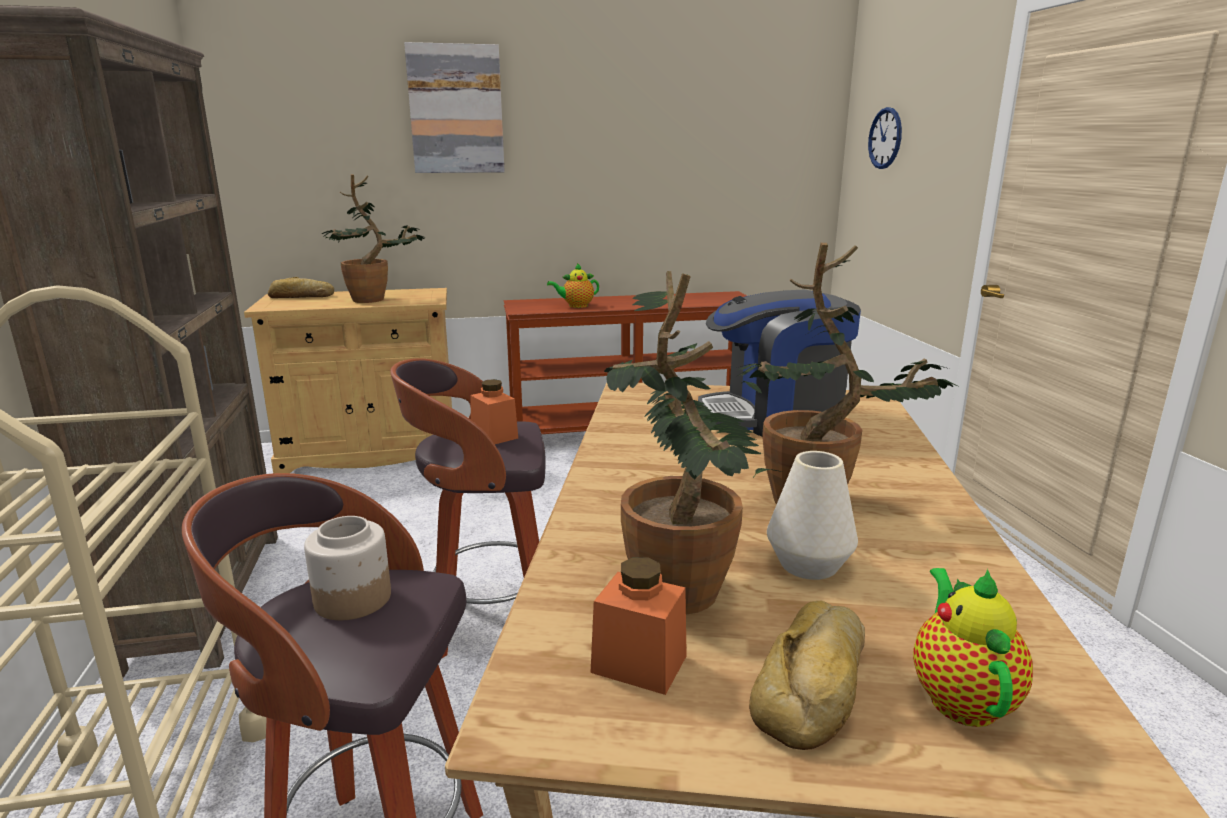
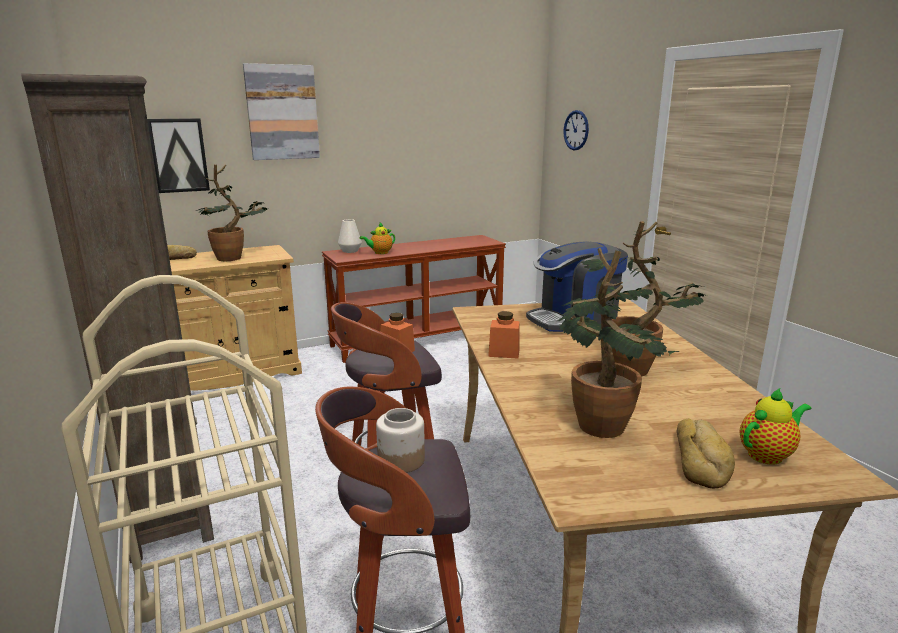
camera: 15 degrees left, 0 degrees up
(321, 164) = (179, 155): none -> picture
(639, 664) = (611, 464): orange jar -> orange jar (504, 353)
(808, 565) = (656, 403): white vase -> white vase (350, 251)
(960, 697) = (767, 454): teapot -> teapot turned 75 degrees clockwise

